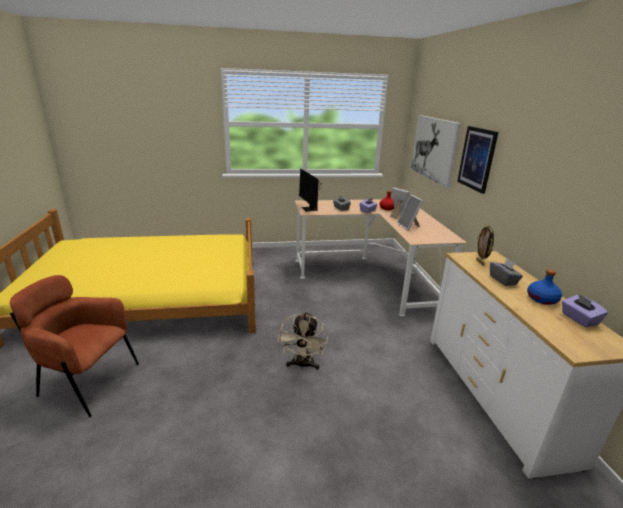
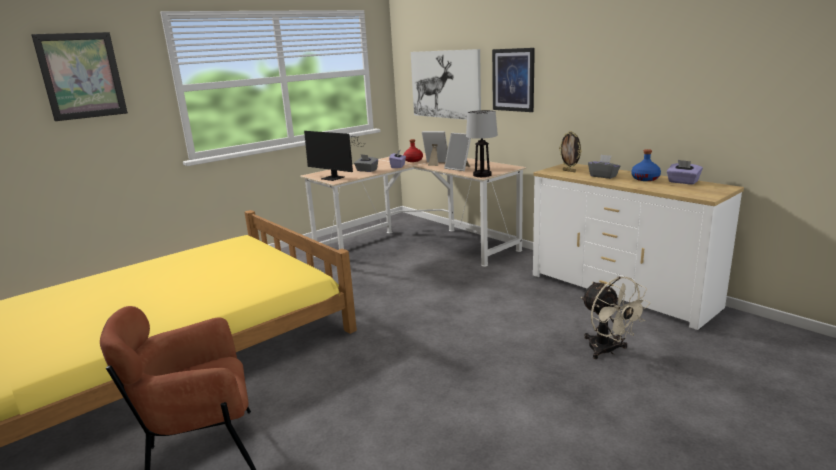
camera: 30 degrees left, 5 degrees down
(164, 108) = (82, 76): none -> picture
(302, 365) = (443, 336): beige fan -> beige fan (607, 351)
(416, 239) = (482, 175): none -> table lamp

